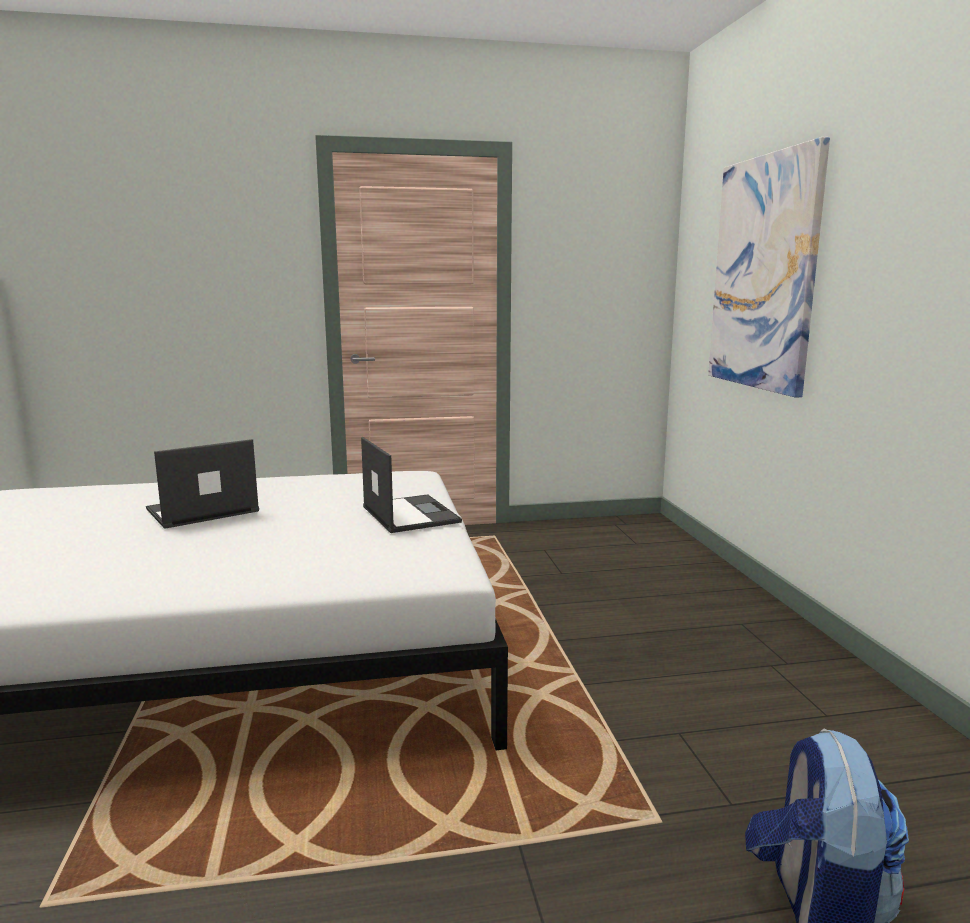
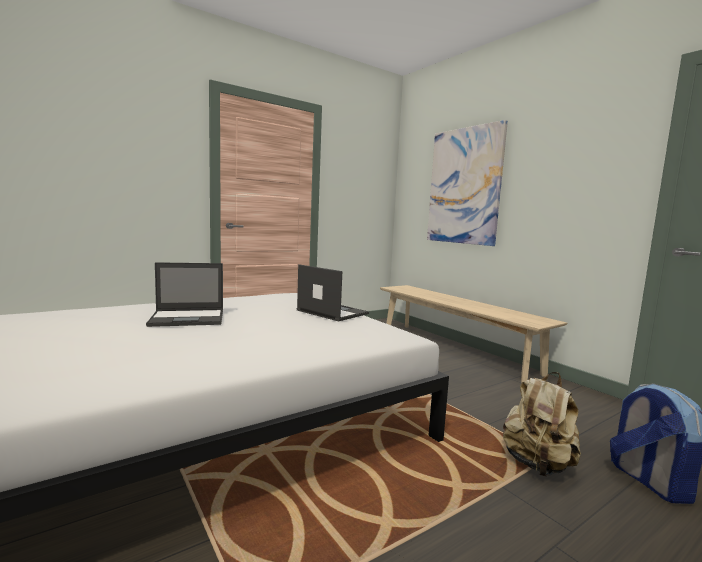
camera: 25 degrees left, 5 degrees down
(201, 511) = (189, 318): laptop -> laptop turned 135 degrees counterclockwise
(625, 828) = (537, 464): none -> beige backpack
(720, 590) = (454, 349): none -> beige bench

